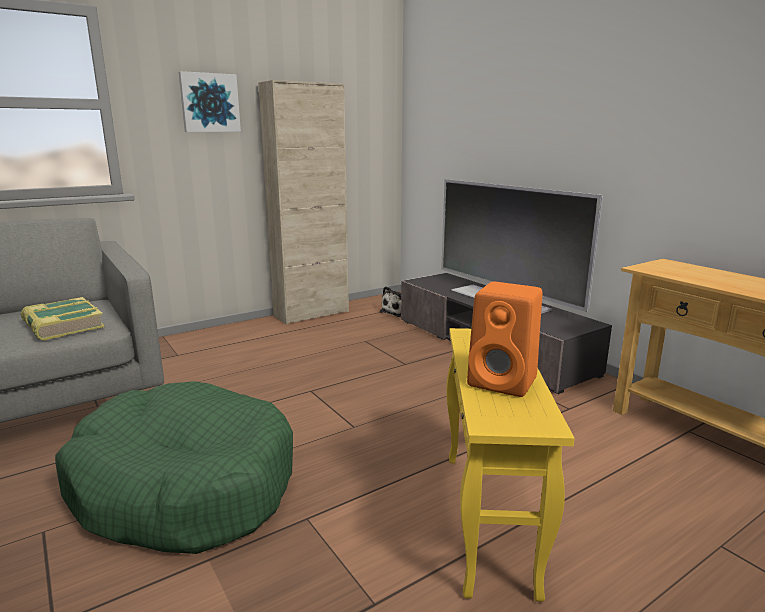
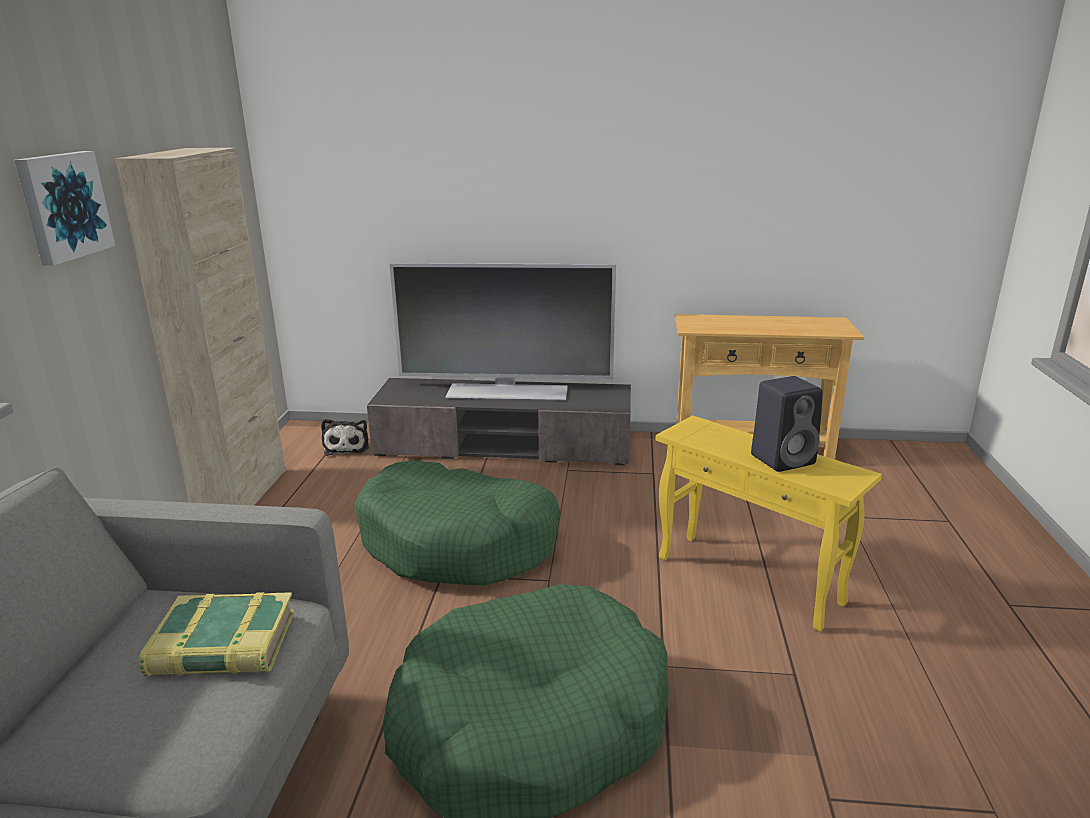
camera: 50 degrees left, 5 degrees up
(351, 381) = (459, 543): none -> green dog bed
(504, 382) = (784, 459): orange speaker -> black speaker

